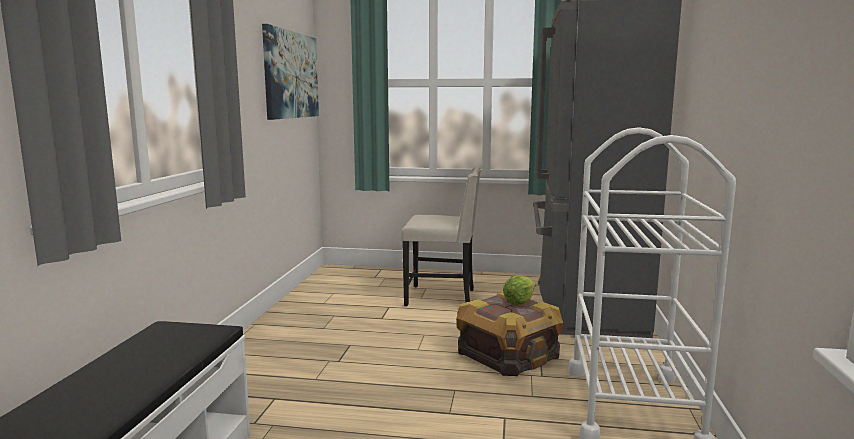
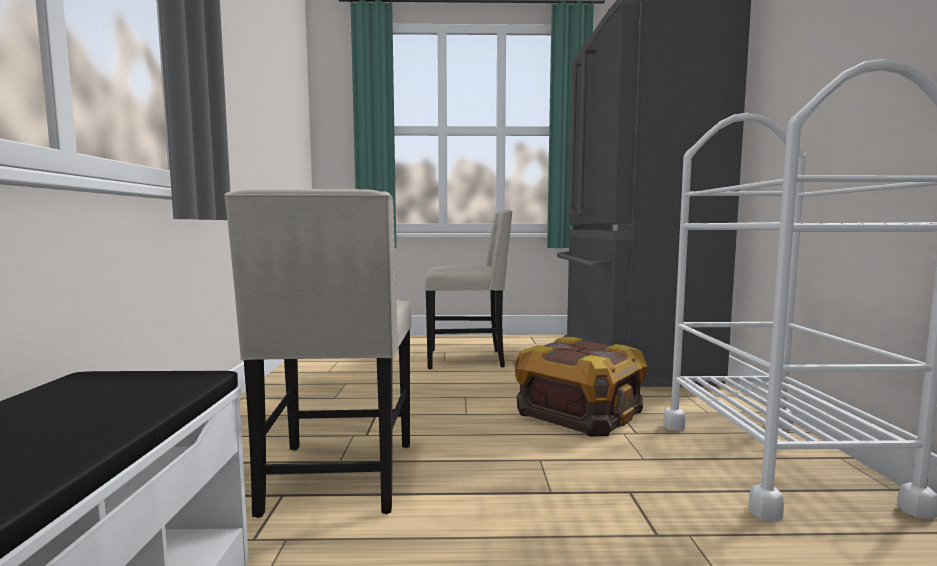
camera: 10 degrees left, 5 degrees down
(291, 75) = (285, 106): picture -> none
(311, 391) = (338, 479): none -> beige chair
(519, 302) = (589, 345): lettuce -> none

